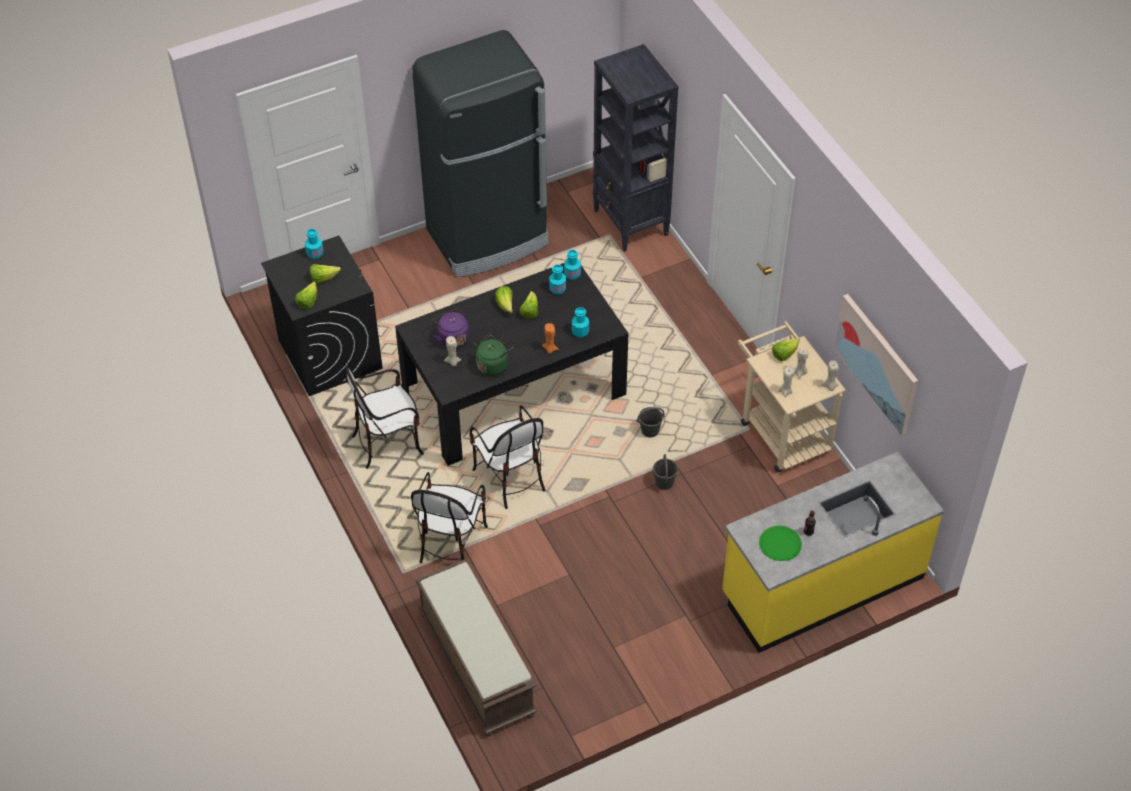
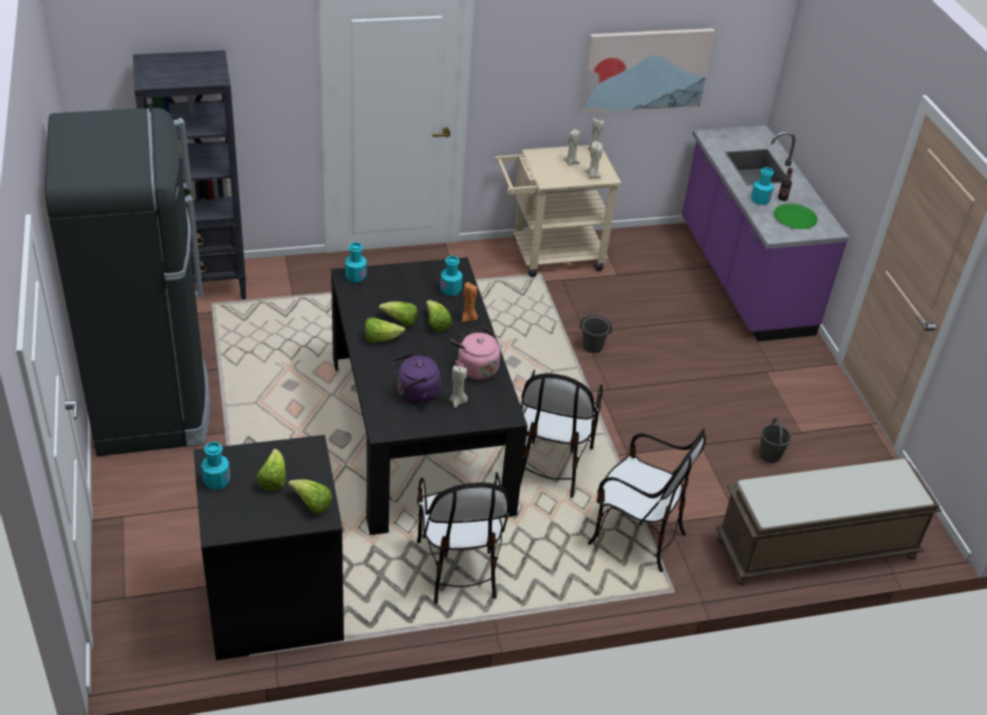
camera: 80 degrees left, 10 degrees down
(493, 364) = (475, 368): green kettle -> pink kettle
(510, 478) = (552, 464): chair -> chair turned 120 degrees clockwise
(557, 288) = (374, 292): turquoise bottle -> turquoise bottle (760, 200)
(649, 431) = (519, 340): grey bucket -> grey bucket (770, 455)
(784, 354) = (543, 165): lettuce -> lettuce (437, 324)
(821, 585) = (742, 278): yellow counter -> purple counter

